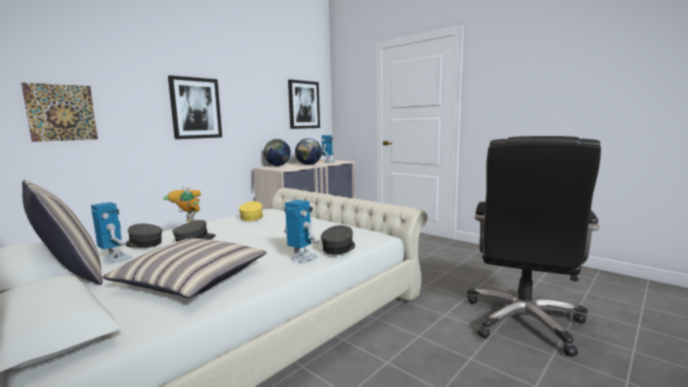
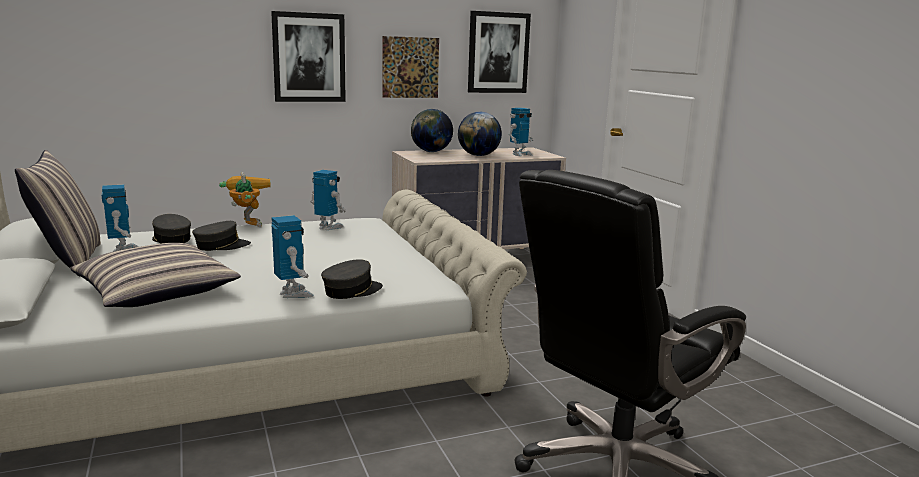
camera: 25 degrees right, 5 degrees up
(62, 112) = (136, 62): picture -> picture (410, 67)
(252, 217) = (328, 227): yellow cap -> toy robot

